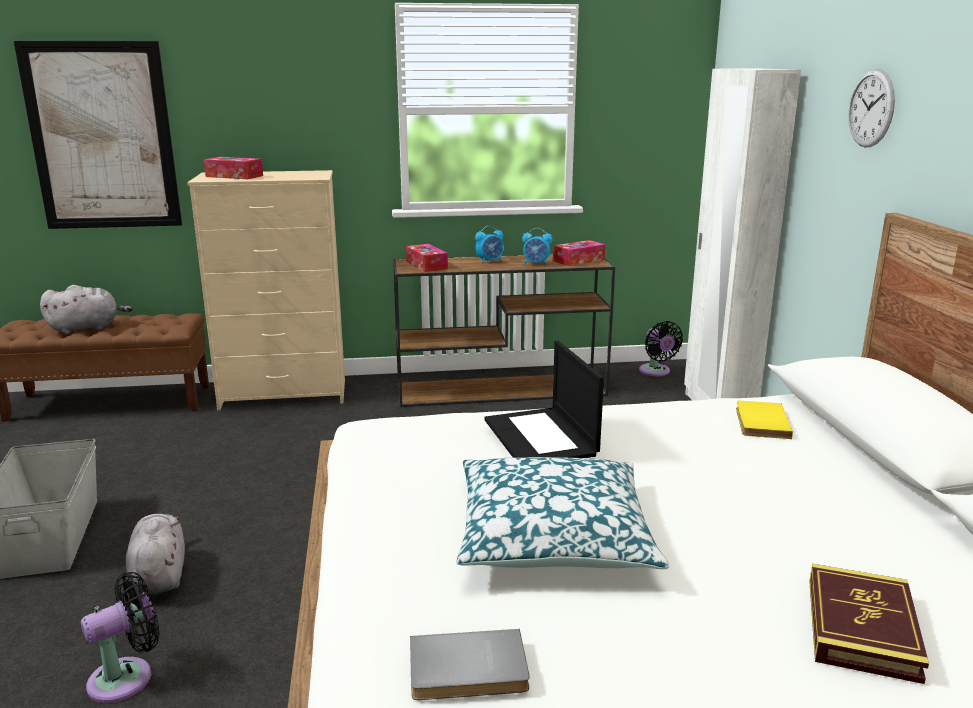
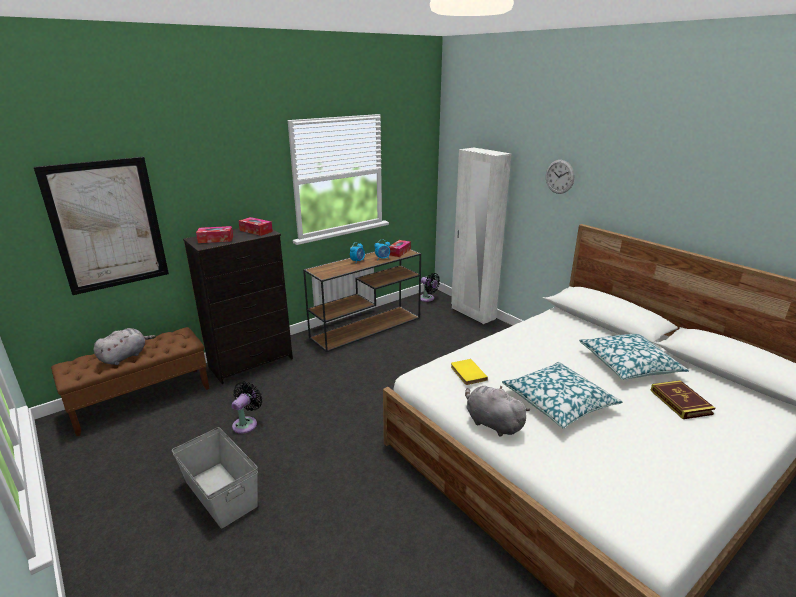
camera: 30 degrees left, 5 degrees up
(127, 677) = (362, 542): black fan -> black fan (246, 423)
(159, 575) = (312, 488): grey plush toy -> grey plush toy (492, 423)
(285, 395) = (252, 362): beige dresser -> black dresser
(426, 265) = (329, 270): tissue box -> tissue box (256, 231)
(468, 671) = (604, 467): grey book -> none
(541, 438) = (503, 359): laptop -> none
(759, 422) = (561, 326): yellow book -> yellow book (467, 373)
(827, 522) = (629, 364): none -> pillow

